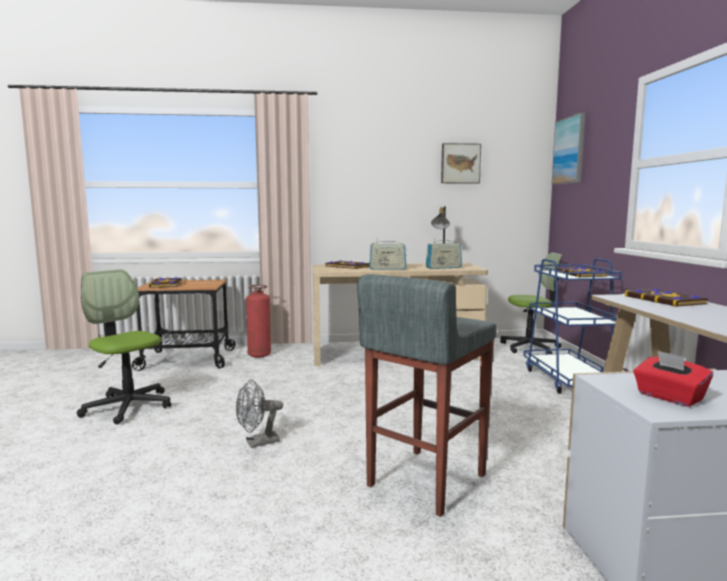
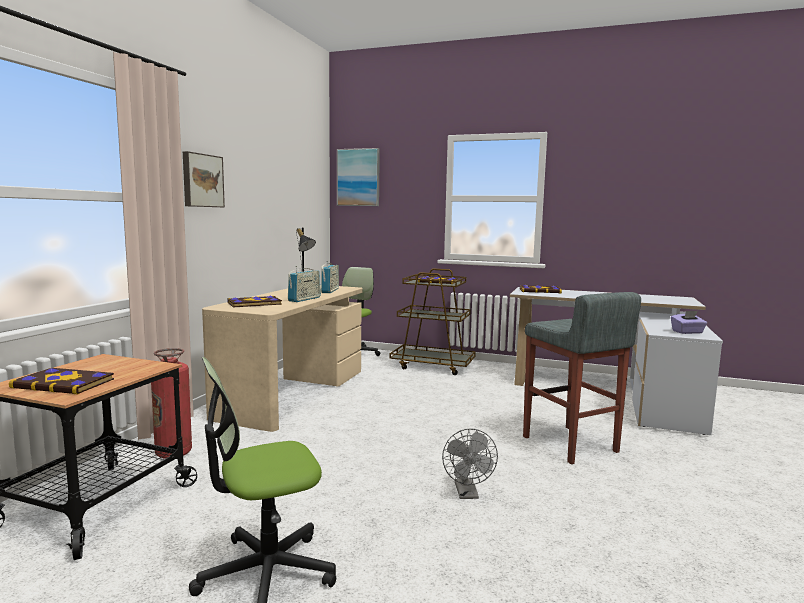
camera: 65 degrees left, 0 degrees up
(460, 163) = (284, 181): picture -> picture (202, 180)
(568, 380) = (433, 366): blue cart -> brown cart
(669, 397) = (687, 332): red tissue box -> purple tissue box

